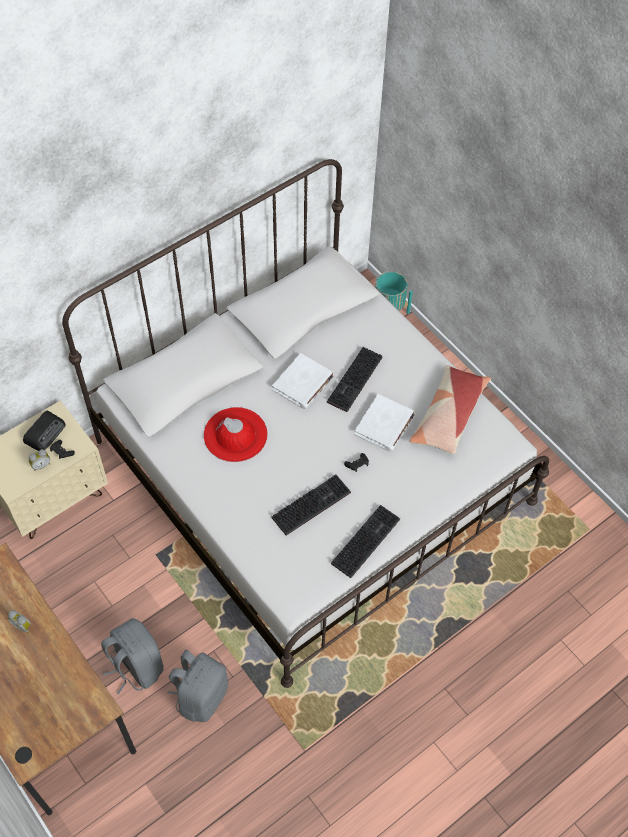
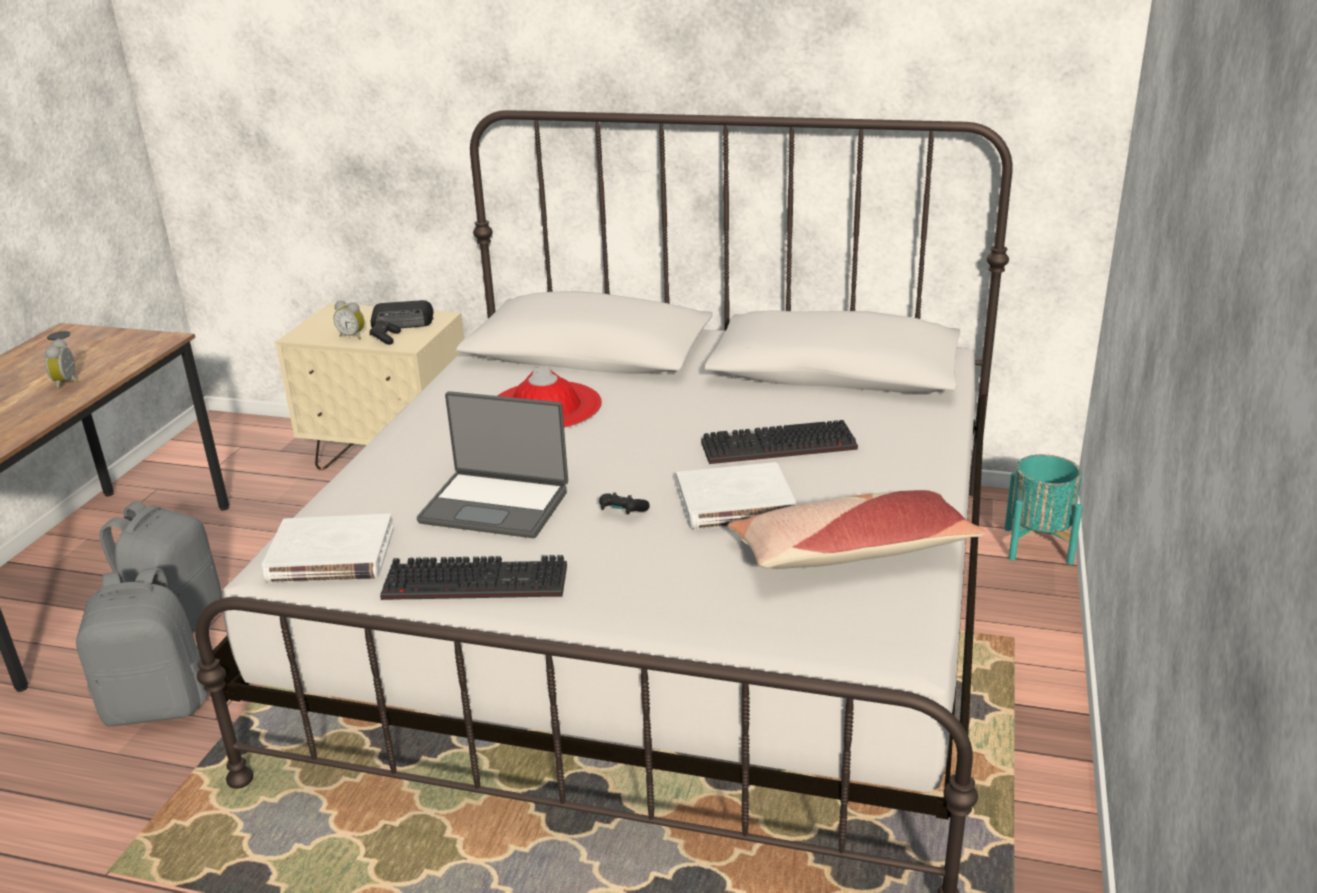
camera: 55 degrees right, 30 degrees down
(303, 383) = (706, 414): white book -> white book (330, 556)
(311, 503) = (496, 505): keyboard -> laptop

